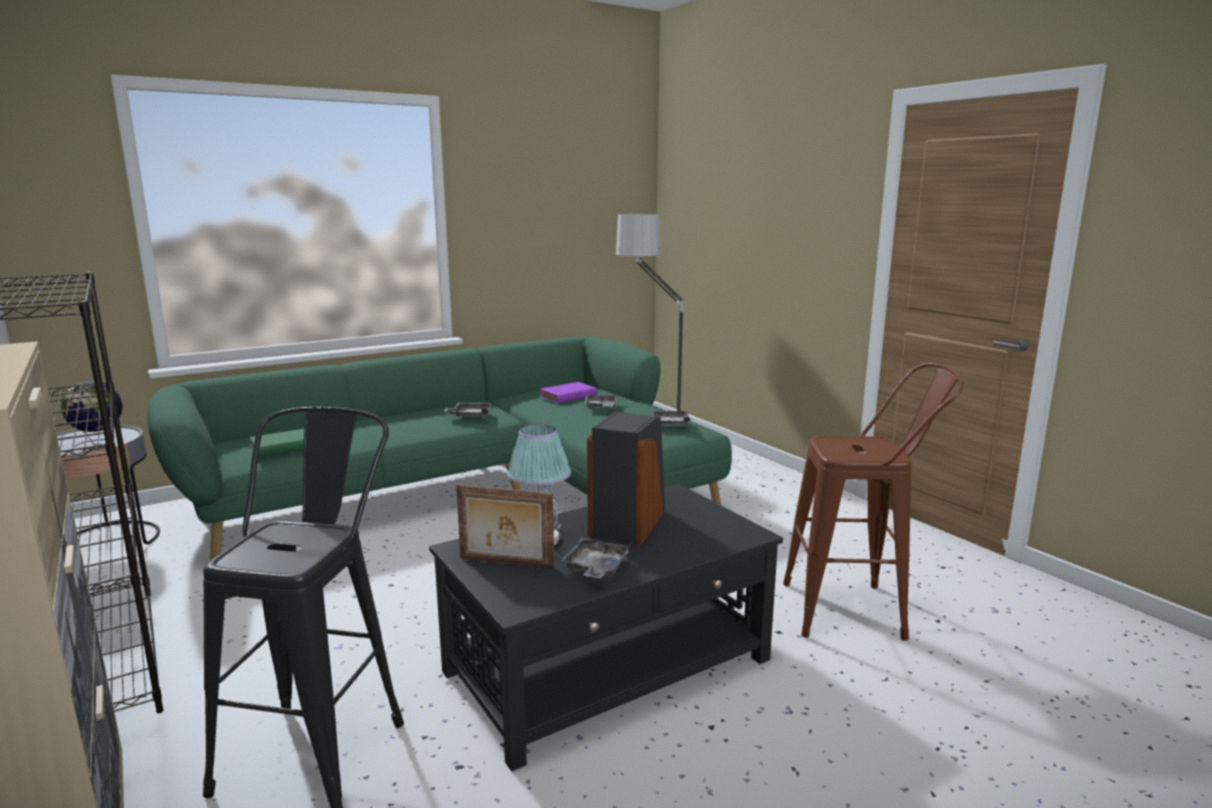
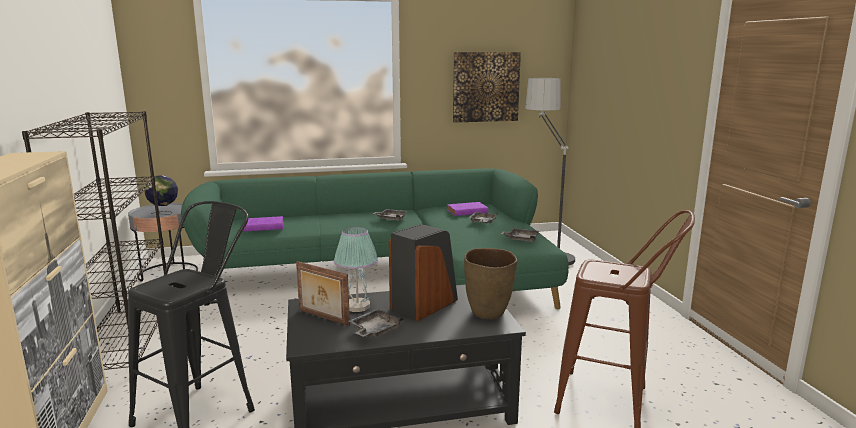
camera: 20 degrees right, 0 degrees up
(282, 447) = (262, 227): green book -> purple book
(558, 227) = (485, 87): none -> picture
(719, 521) = (488, 313): none -> brown vase

